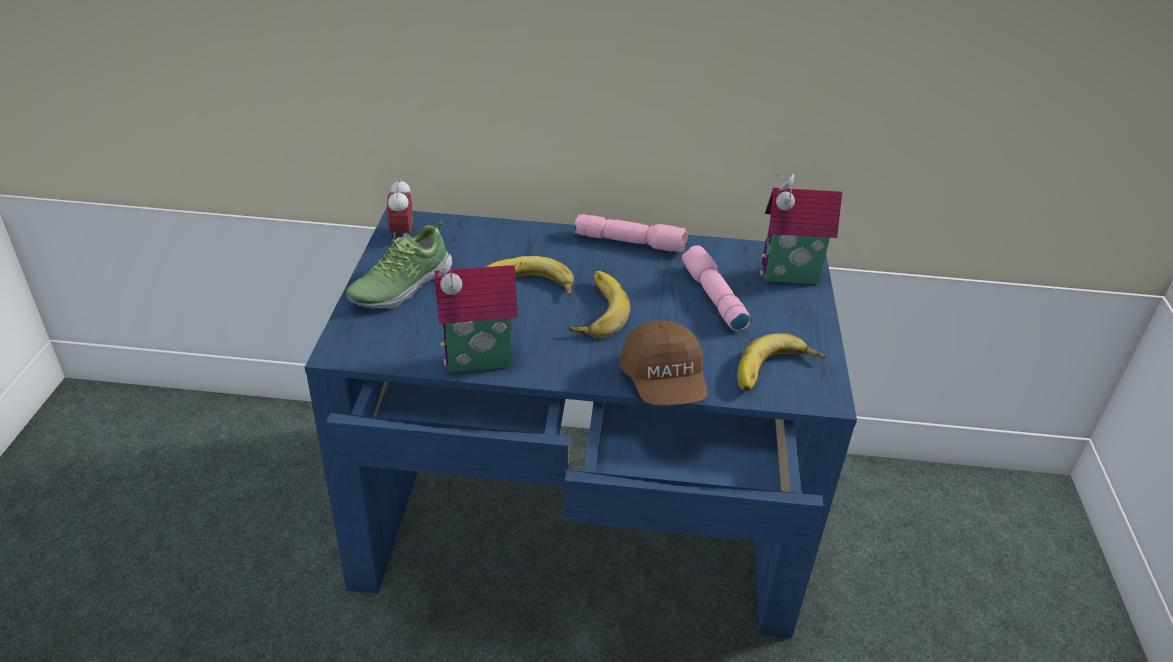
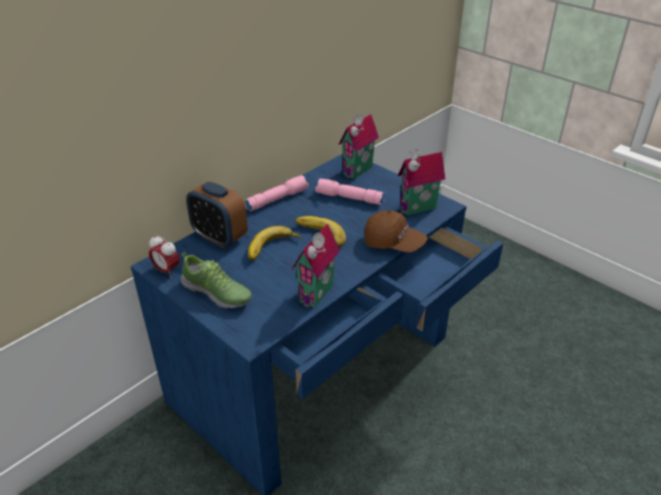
camera: 50 degrees left, 0 degrees up
(399, 286) = (217, 293): shoe -> shoe turned 45 degrees counterclockwise
(501, 238) = (219, 237): none -> alarm clock
(776, 373) = (418, 209): banana -> toy house

